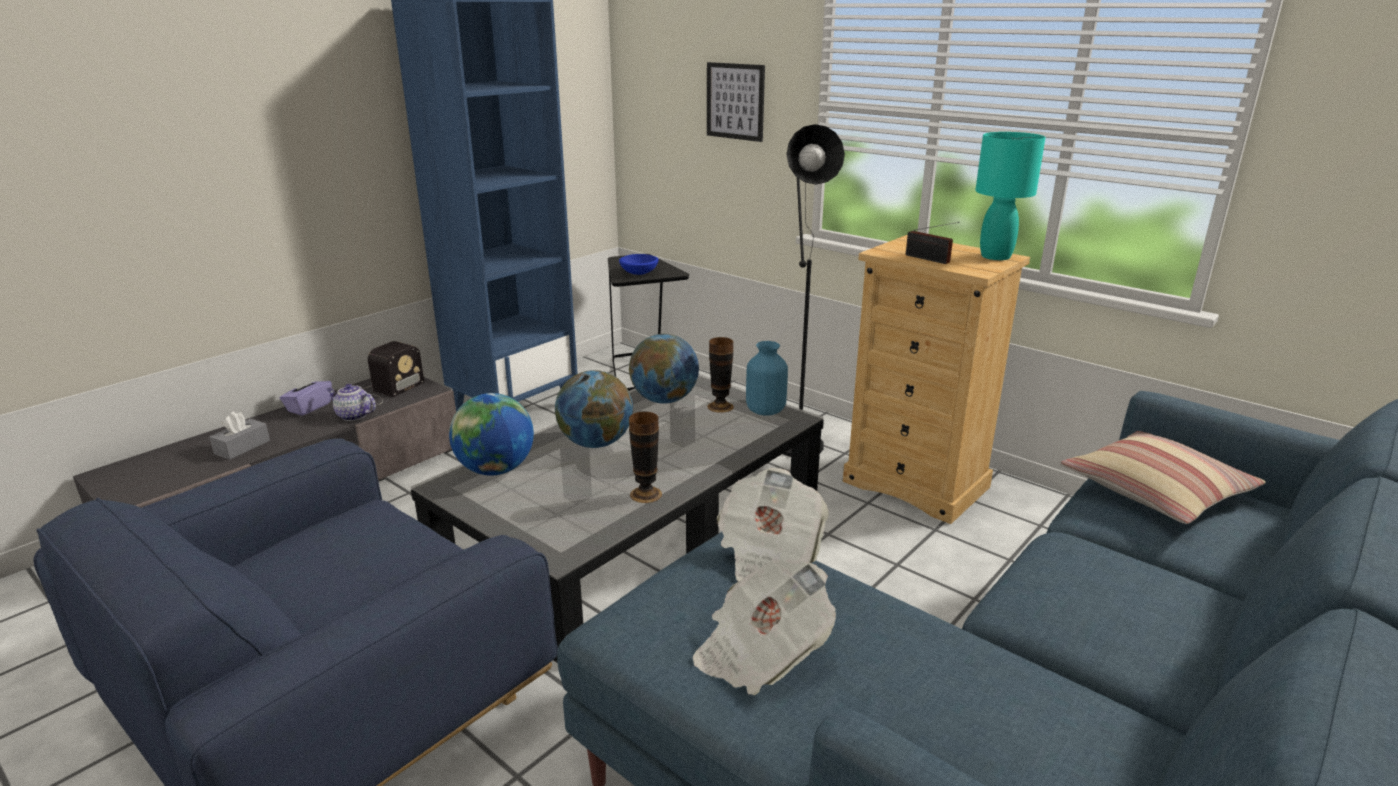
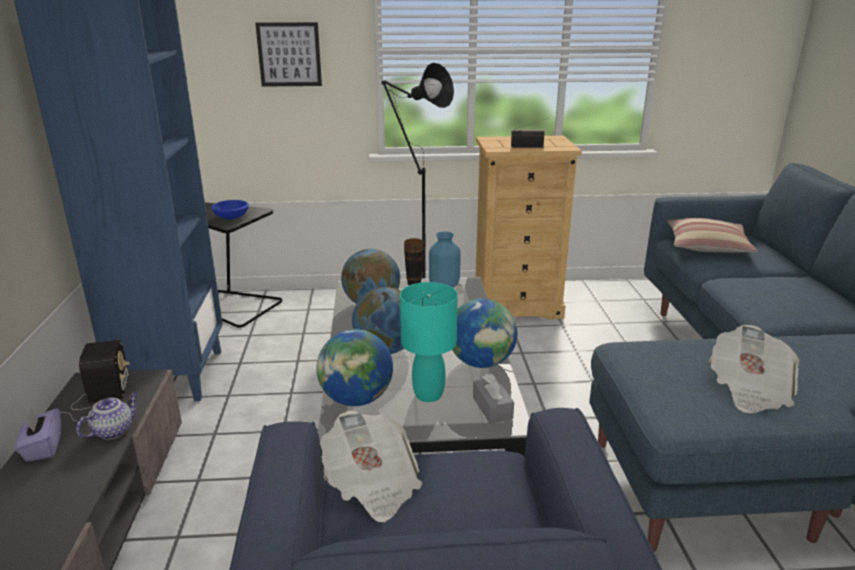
camera: 45 degrees left, 0 degrees up
(242, 447) = (44, 515): grey tissue box -> grey tissue box (492, 408)
(353, 415) = (113, 430): teapot -> teapot turned 150 degrees clockwise
(646, 494) = (481, 363): vase -> globe
(769, 553) = (655, 346): newspaper -> newspaper (372, 485)
(996, 256) = (551, 138): turquoise table lamp -> turquoise table lamp (429, 395)

